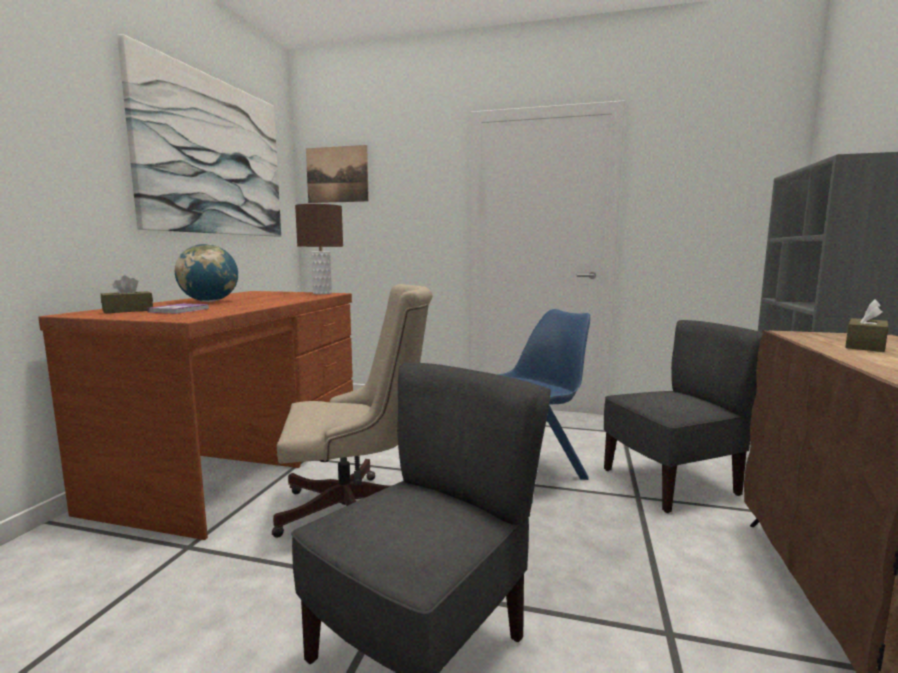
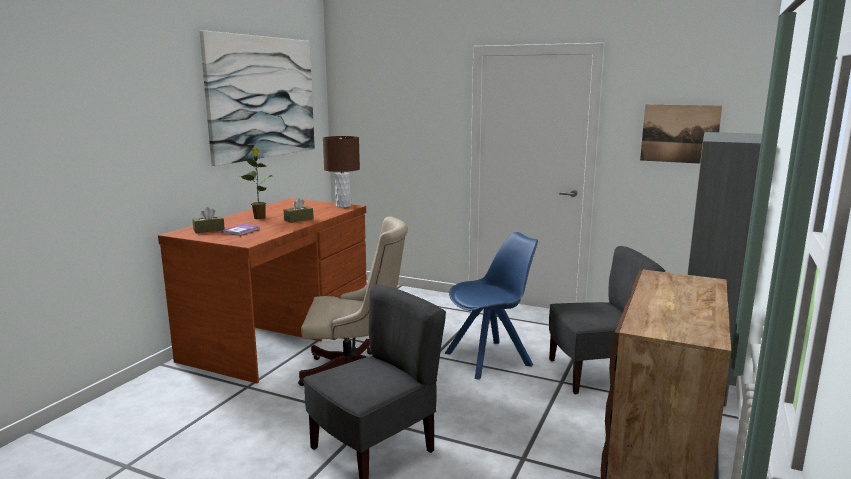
camera: 10 degrees right, 5 degrees up
(209, 301) = (259, 217): globe -> potted plant
(337, 174) = (361, 94): picture -> picture (679, 134)
(865, 346) = (676, 290): brown tissue box -> brown tissue box (298, 219)

